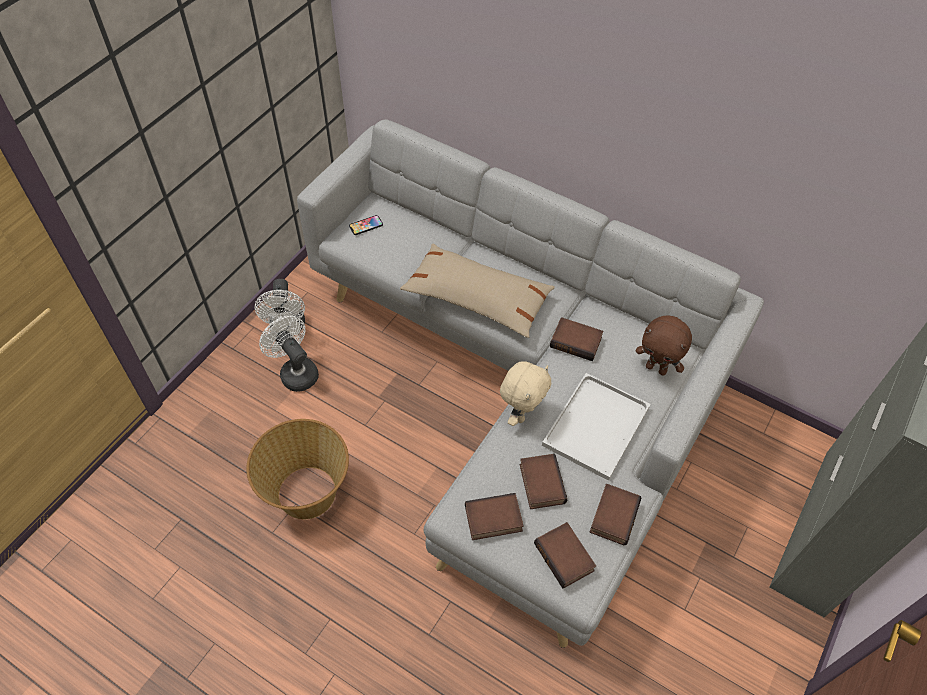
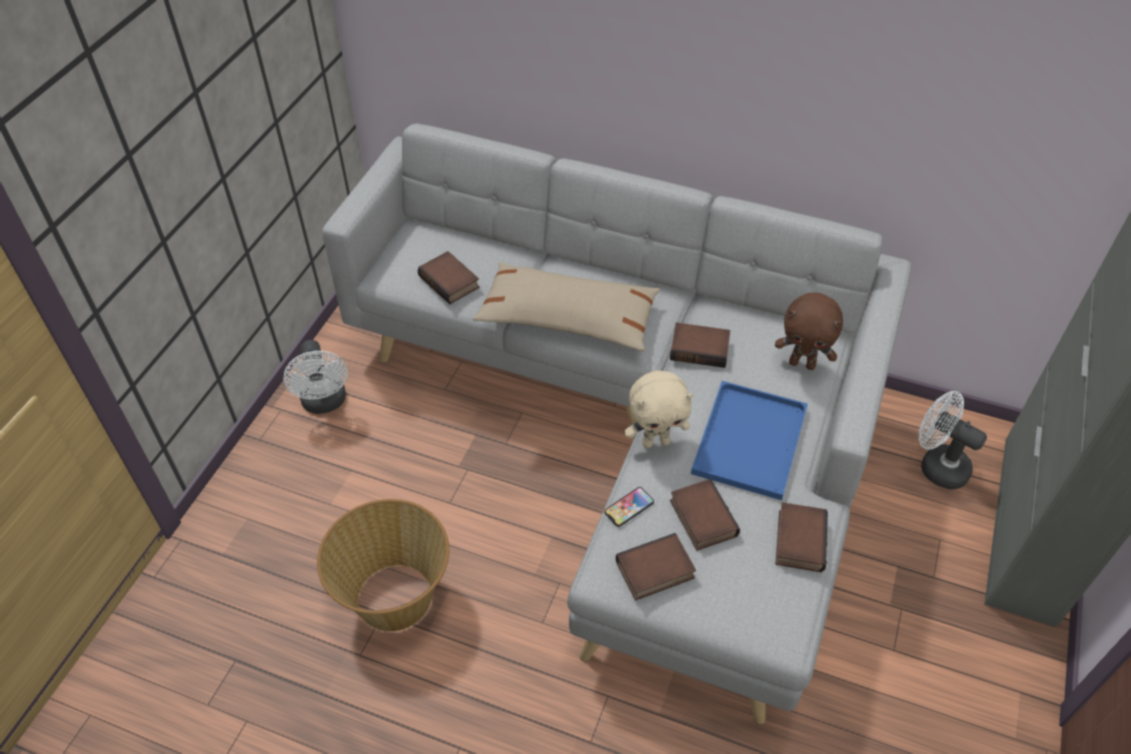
camera: 10 degrees left, 5 degrees down
(295, 372) = (347, 454): white fan -> white fan (936, 465)
(366, 225) = (410, 256): phone -> phone (629, 507)
(521, 413) = (656, 441): beige plush toy -> beige plush toy turned 60 degrees clockwise
(566, 557) = (755, 599): book -> book (451, 282)
(596, 424) = (749, 438): white tray -> blue tray

